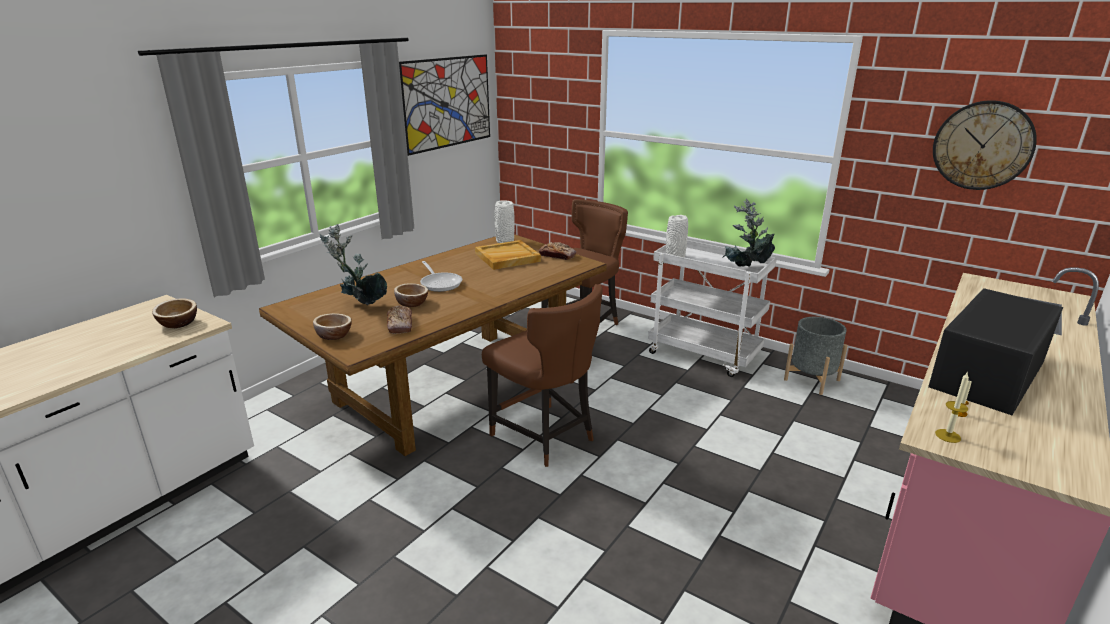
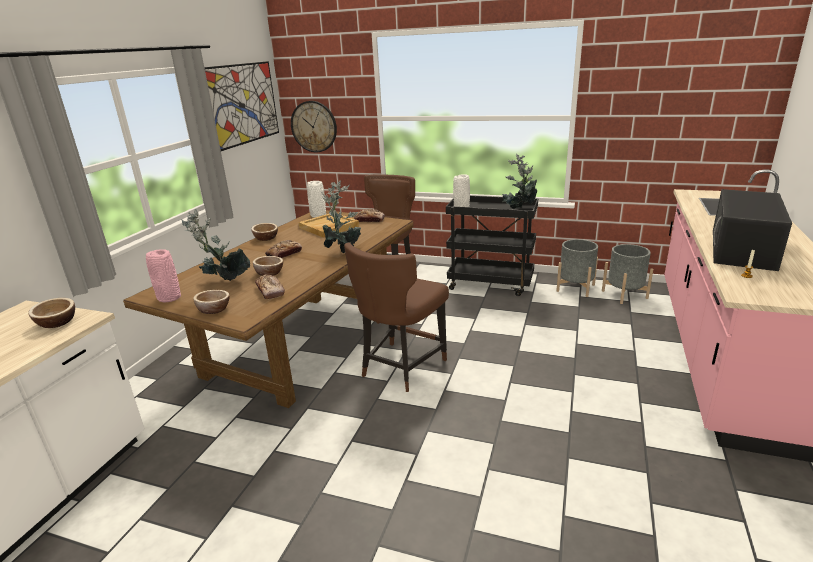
camera: 15 degrees left, 0 degrees up
(300, 314) = (169, 298): none -> pink vase
(433, 260) = (266, 238): none -> bowl
(440, 283) = (284, 254): frying pan -> bread
(503, 290) = (343, 251): none -> potted plant
(545, 437) = (400, 367): brown chair -> brown chair turned 90 degrees clockwise
(704, 355) = (491, 284): white cart -> black cart
(874, 401) = (624, 294): none -> grey planter
(948, 436) = (752, 291): candle -> none
(982, 145) = (678, 94): wall clock -> wall clock (314, 126)

